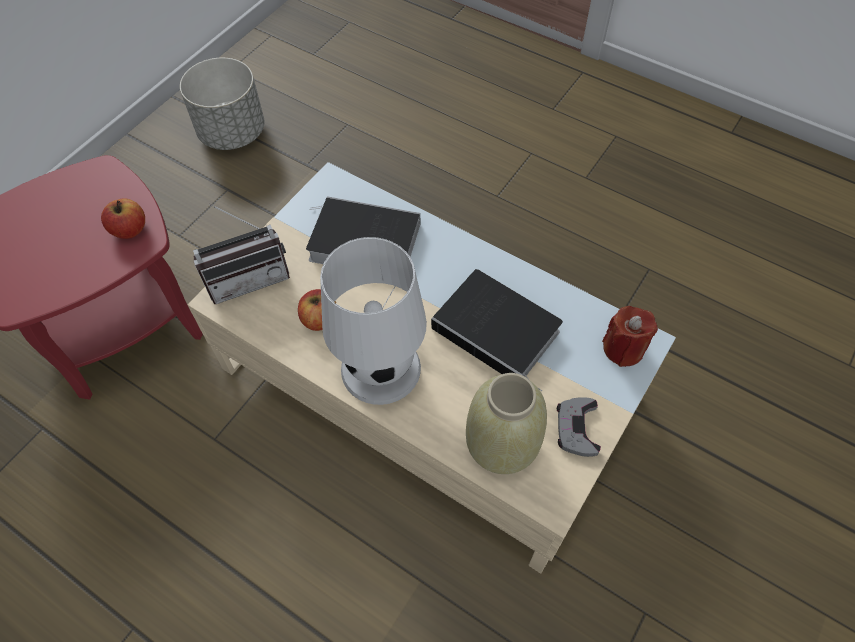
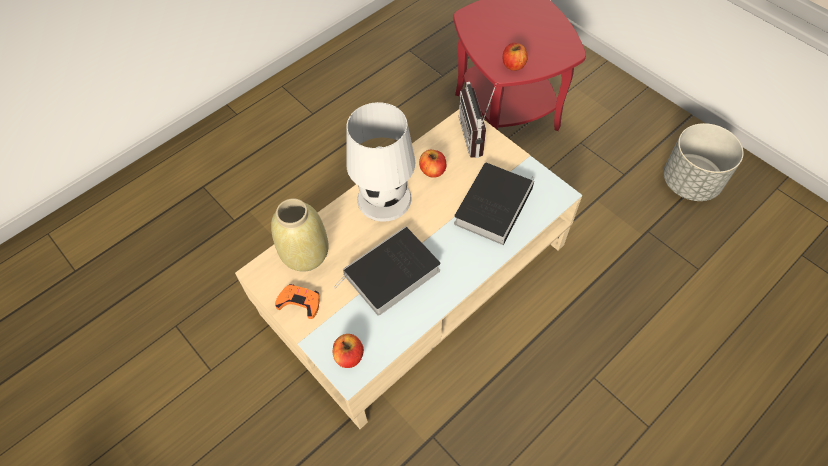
camera: 105 degrees right, 0 degrees up
(576, 428) = (299, 302): grey game controller -> orange game controller
(623, 348) = (349, 356): red candle -> apple

